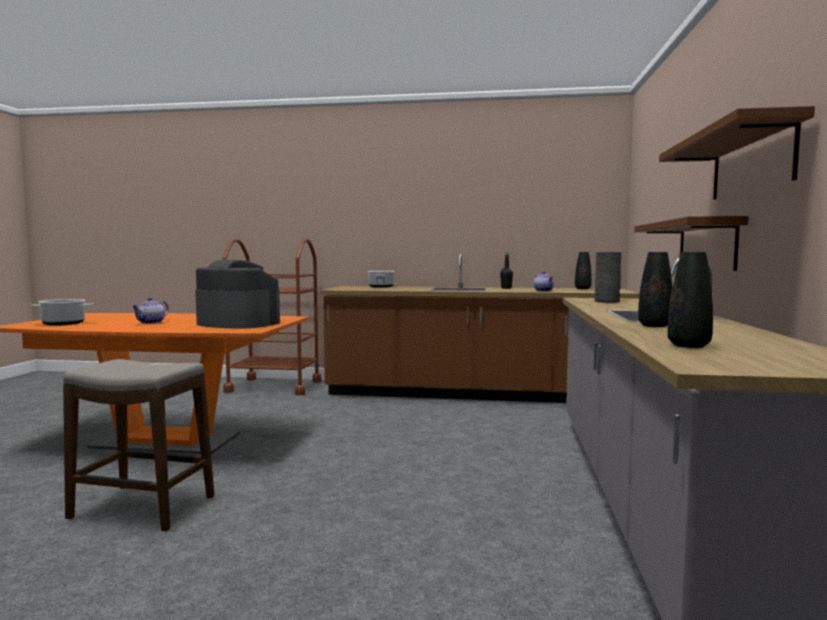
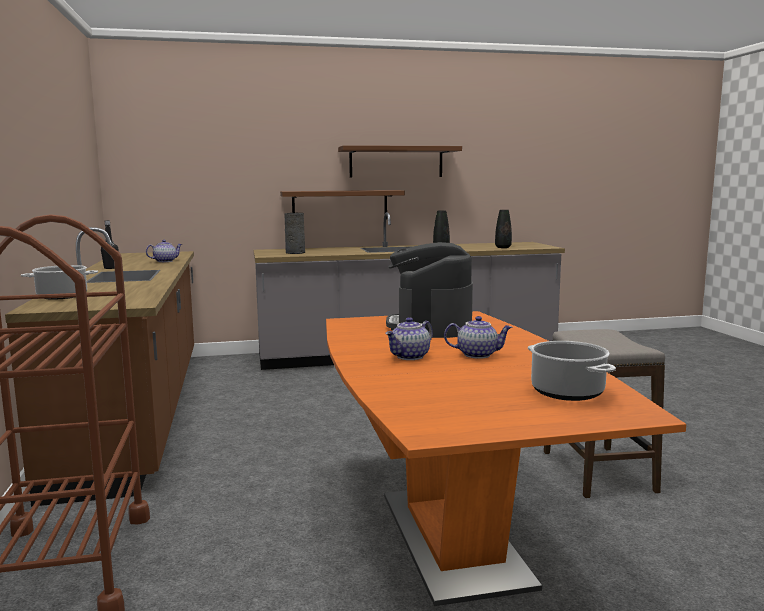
camera: 110 degrees left, 5 degrees up
(179, 318) = (410, 357): none -> teapot
(582, 288) = (124, 257): black vase -> none

